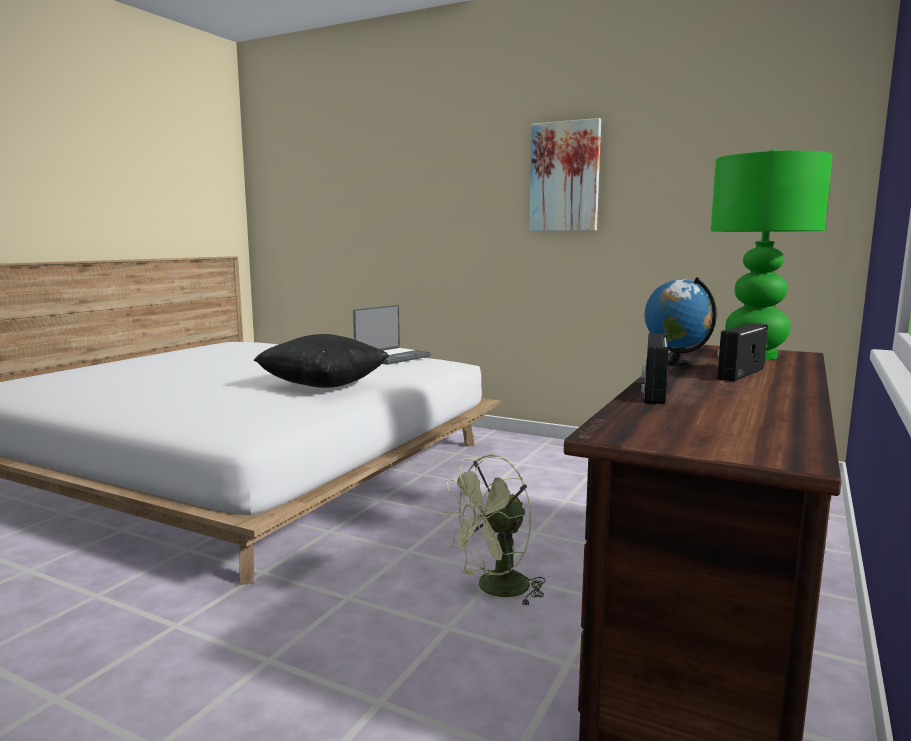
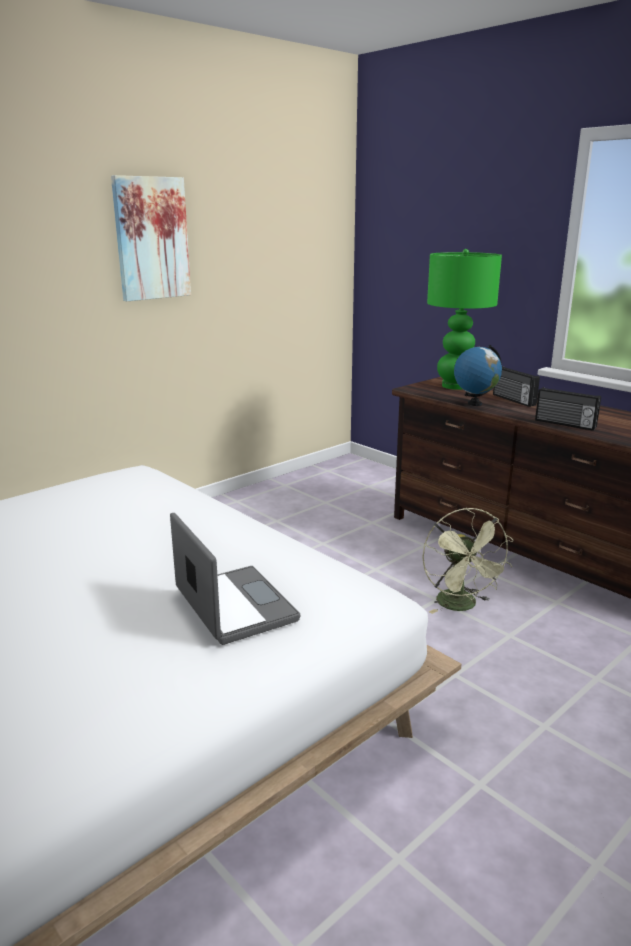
camera: 70 degrees left, 10 degrees up
(323, 386) = (204, 542): black pillow -> none
(392, 357) = (80, 491): laptop -> laptop (233, 606)

